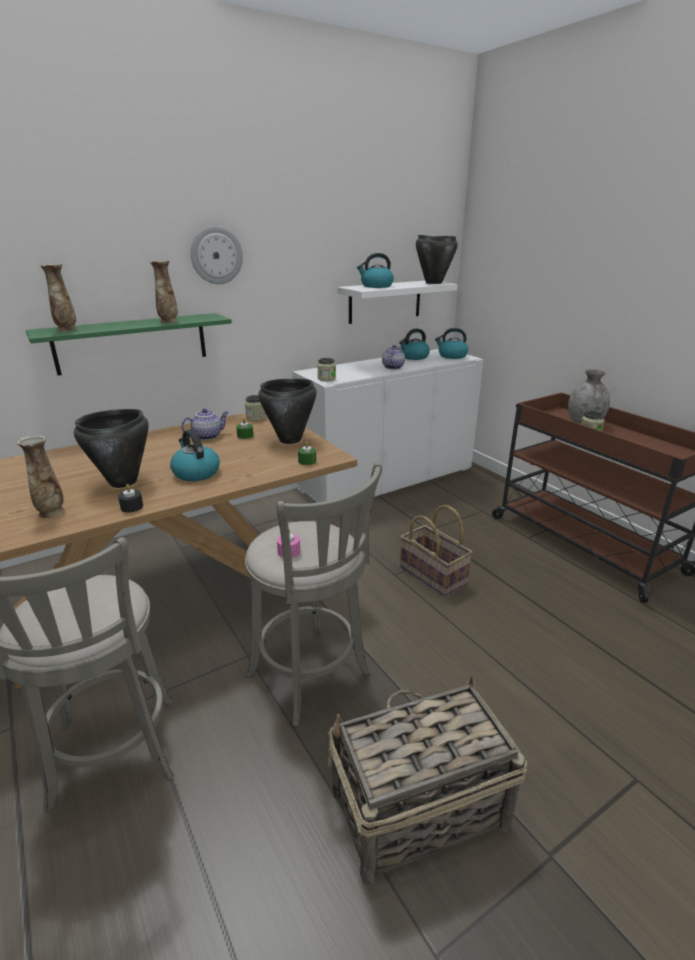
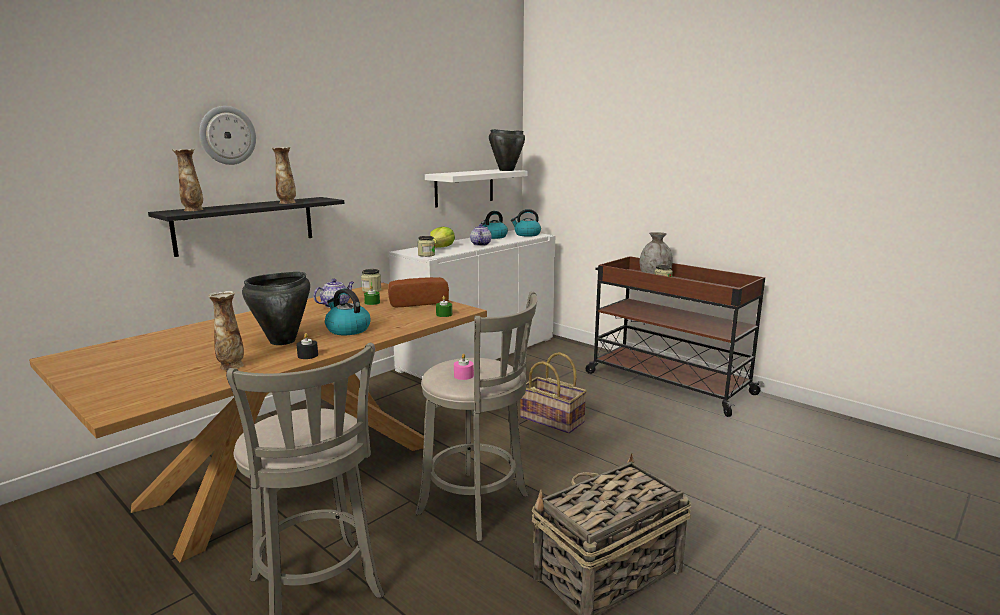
camera: 15 degrees left, 10 degrees down
(132, 343) = (246, 225): green shelf -> black shelf
(216, 255) = (322, 144): wall clock -> wall clock (227, 135)
(290, 440) = (417, 302): black cooking pot -> bread
(348, 369) = (441, 248): none -> lettuce
(376, 286) = (460, 173): kettle -> none

